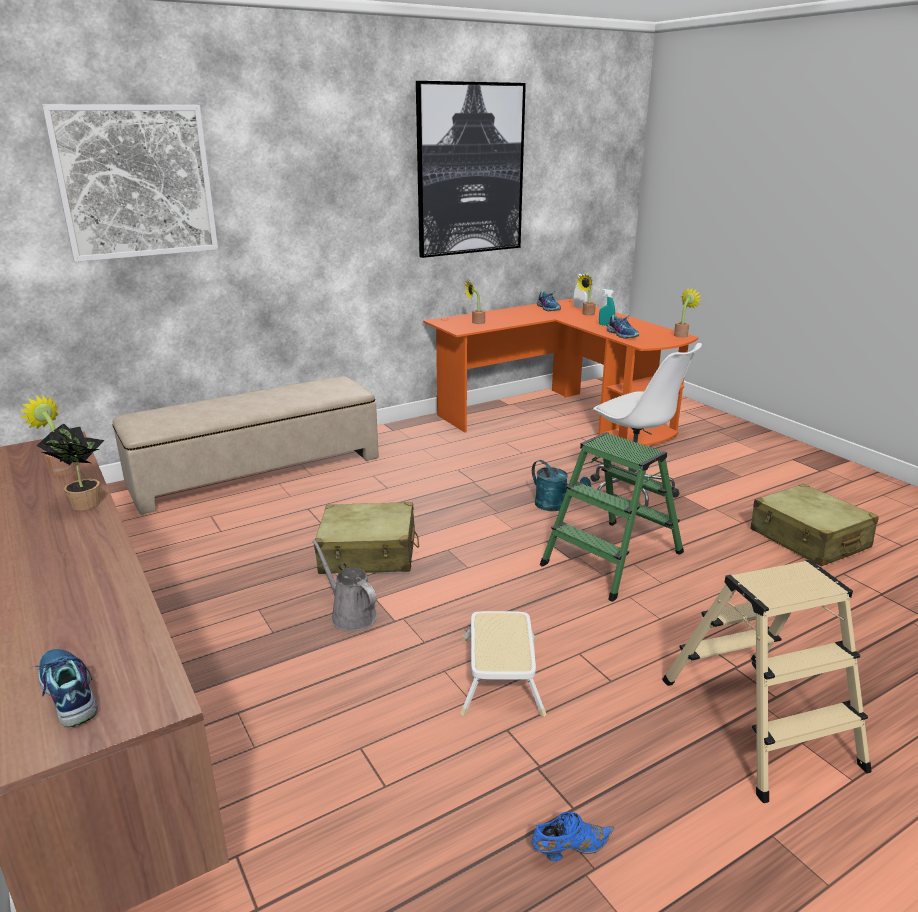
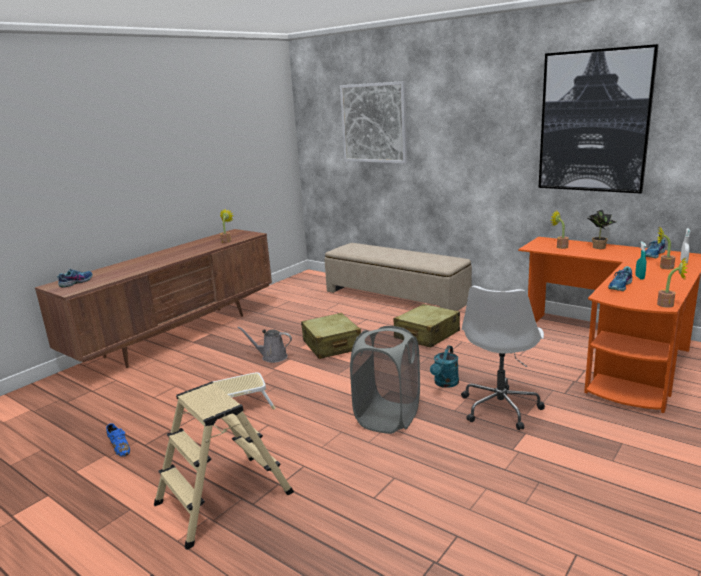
camera: 70 degrees right, 5 degrees down
(83, 502) = (200, 250): potted plant -> potted plant (598, 247)
(350, 614) = (272, 357): grey watering can -> grey watering can turned 105 degrees counterclockwise
(612, 558) = (388, 417): green step ladder -> grey laundry basket
(809, 539) = (509, 511): beige suitcase -> beige suitcase (426, 335)

